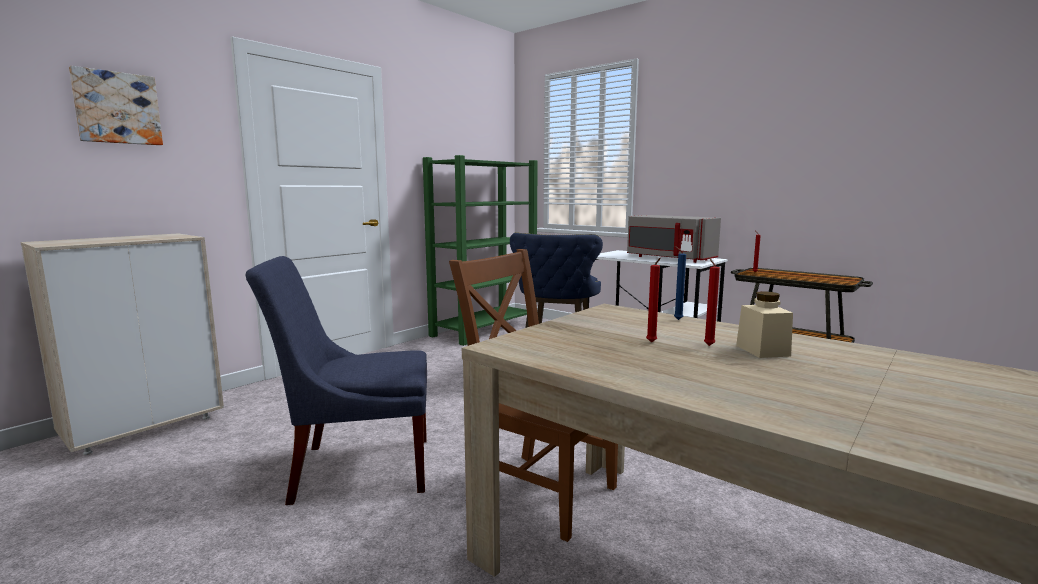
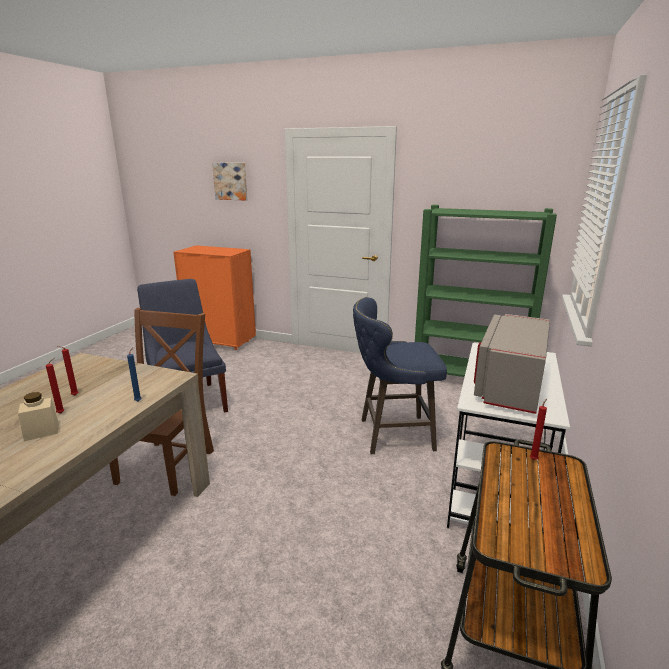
camera: 70 degrees right, 10 degrees up
(146, 427) = (222, 342): beige cabinet -> orange cabinet

